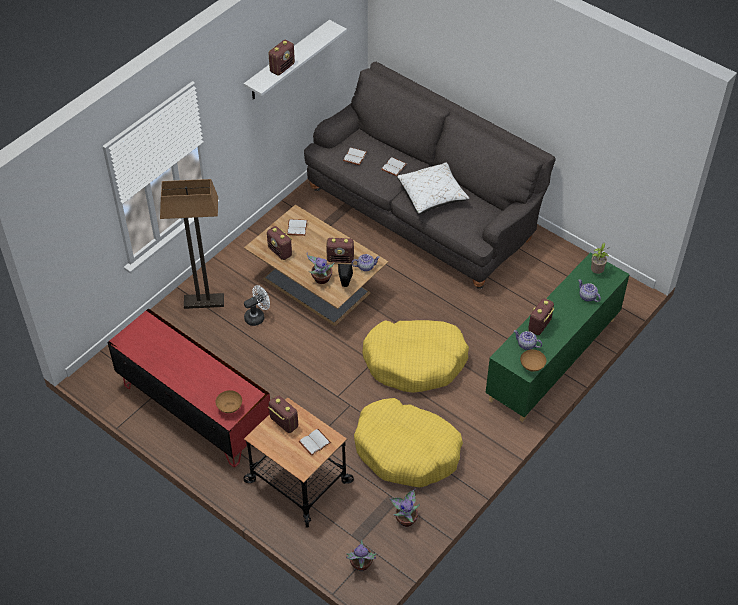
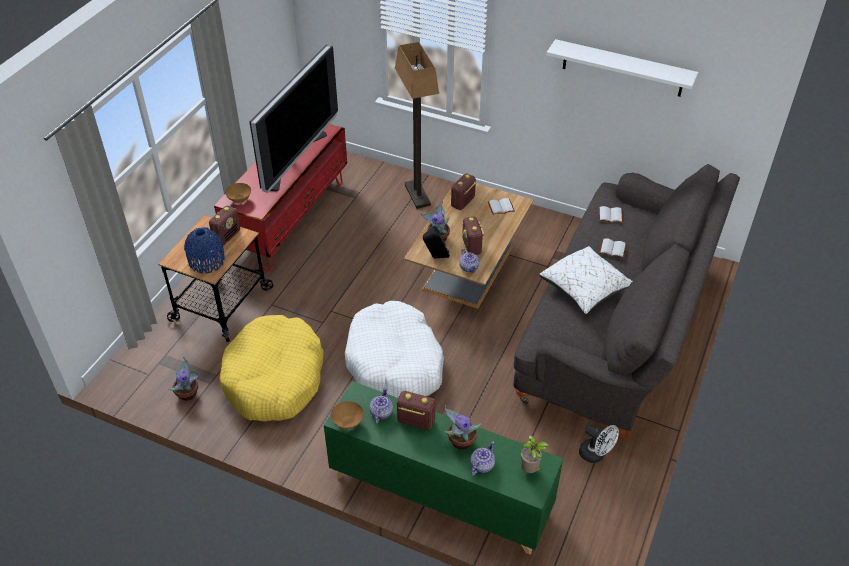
camera: 75 degrees right, 5 degrees down
(183, 355) = (295, 159): none -> television
(257, 316) = (413, 233): white fan -> white fan (595, 455)
(282, 68) = (594, 56): radio -> none
(314, 442) = (207, 261): white book -> blue vase
(361, 565) = (131, 369): potted plant -> potted plant (460, 442)
(415, 361) = (395, 363): yellow dog bed -> white dog bed

